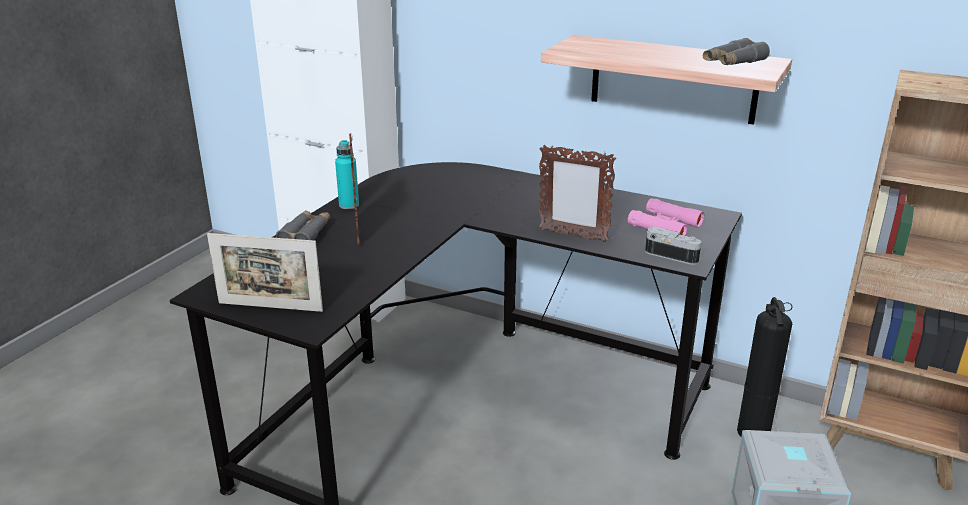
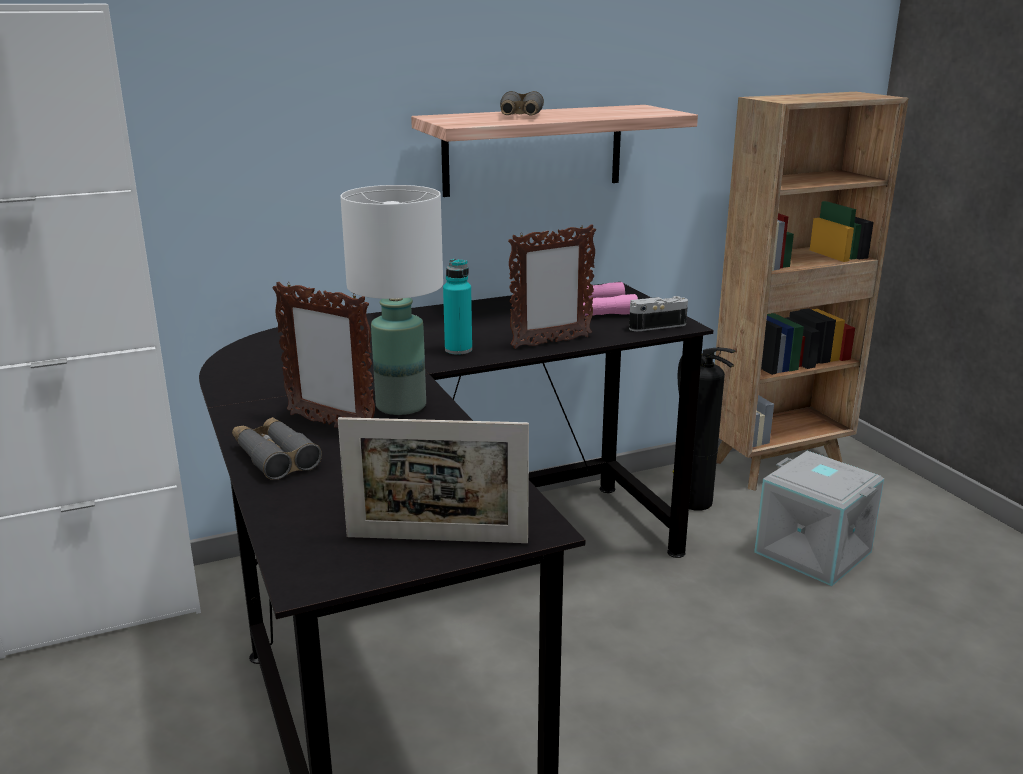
camera: 50 degrees left, 5 degrees down
(270, 307) = (437, 539): picture frame -> picture frame turned 45 degrees clockwise
(349, 205) = (250, 409): turquoise bottle -> turquoise bottle (458, 350)
(408, 235) = (401, 405): none -> white table lamp
(733, 62) = (622, 110): grey binoculars -> grey binoculars (520, 116)

